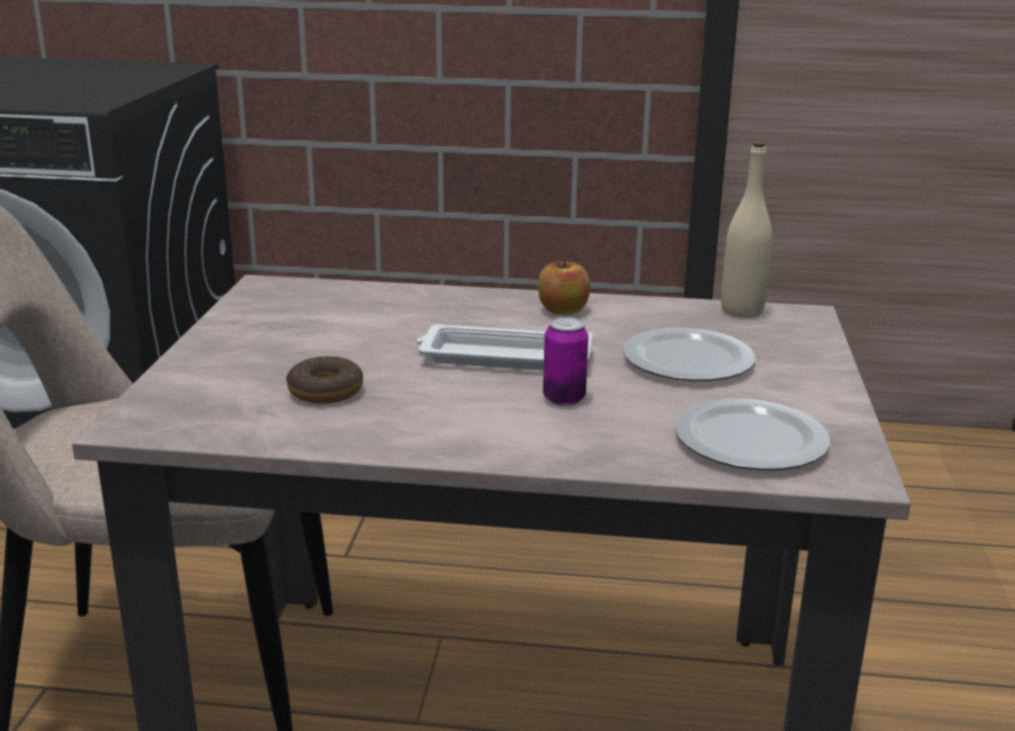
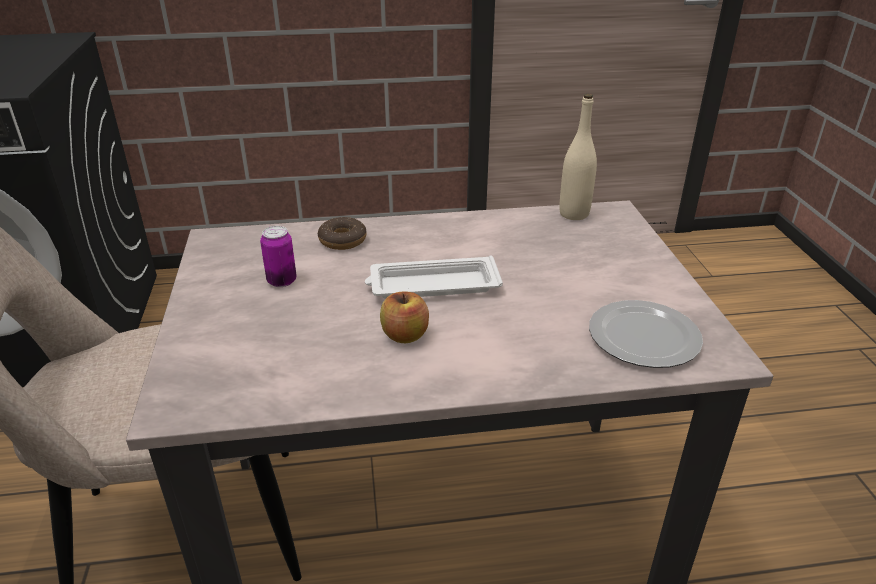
camera: 15 degrees left, 10 degrees up
(325, 391) = (314, 343): donut -> donut (342, 240)
(563, 310) = (452, 231): apple -> apple (405, 335)
(564, 398) = (496, 319): can -> can (282, 281)
(687, 359) = (561, 266): plate -> none

